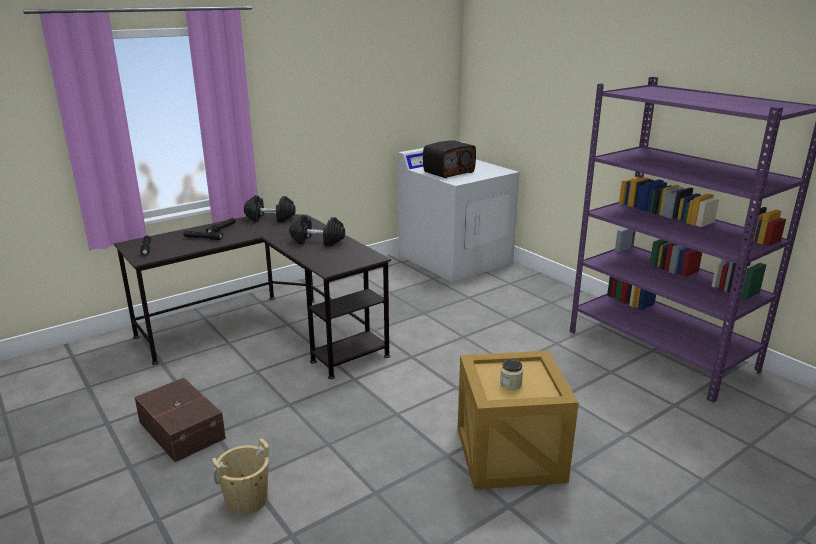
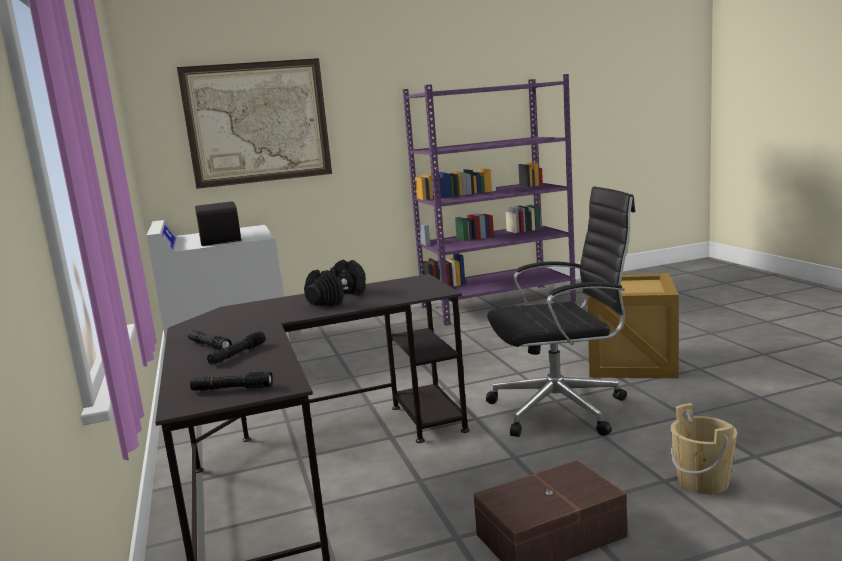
camera: 70 degrees left, 10 degrees down
(270, 218) = (205, 322): black dumbbell -> none
(378, 419) = (562, 409): none -> black office chair
(510, 384) = (635, 289): jar -> none
(533, 82) = (257, 123): none -> picture

